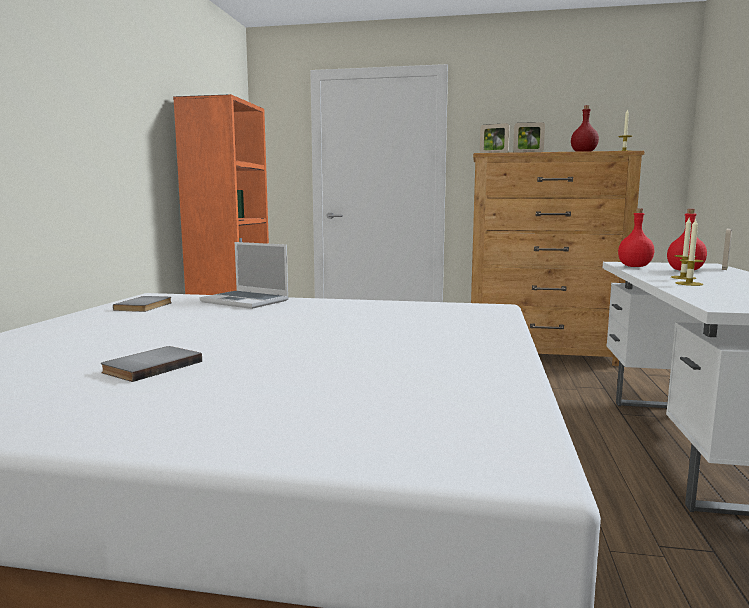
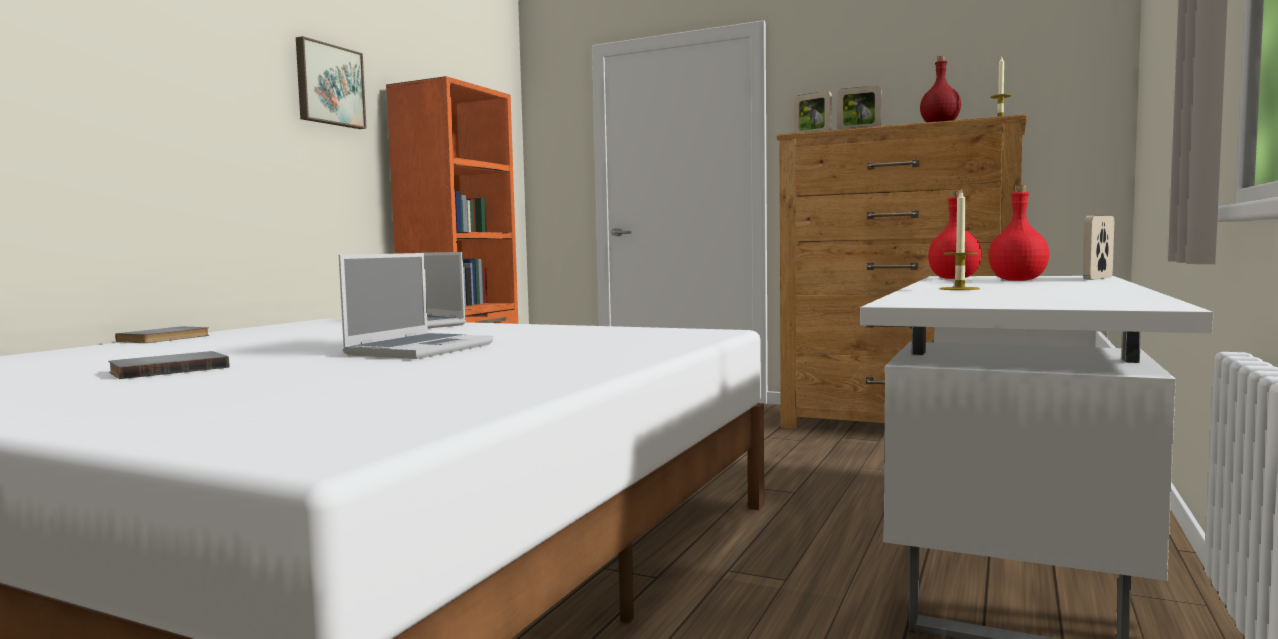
camera: 15 degrees right, 5 degrees down
(136, 97) = (329, 85): none -> picture
(145, 306) = (294, 328): grey book -> grey book (166, 338)
(317, 333) = (420, 349): none -> laptop
(683, 277) = (979, 285): candle -> none

